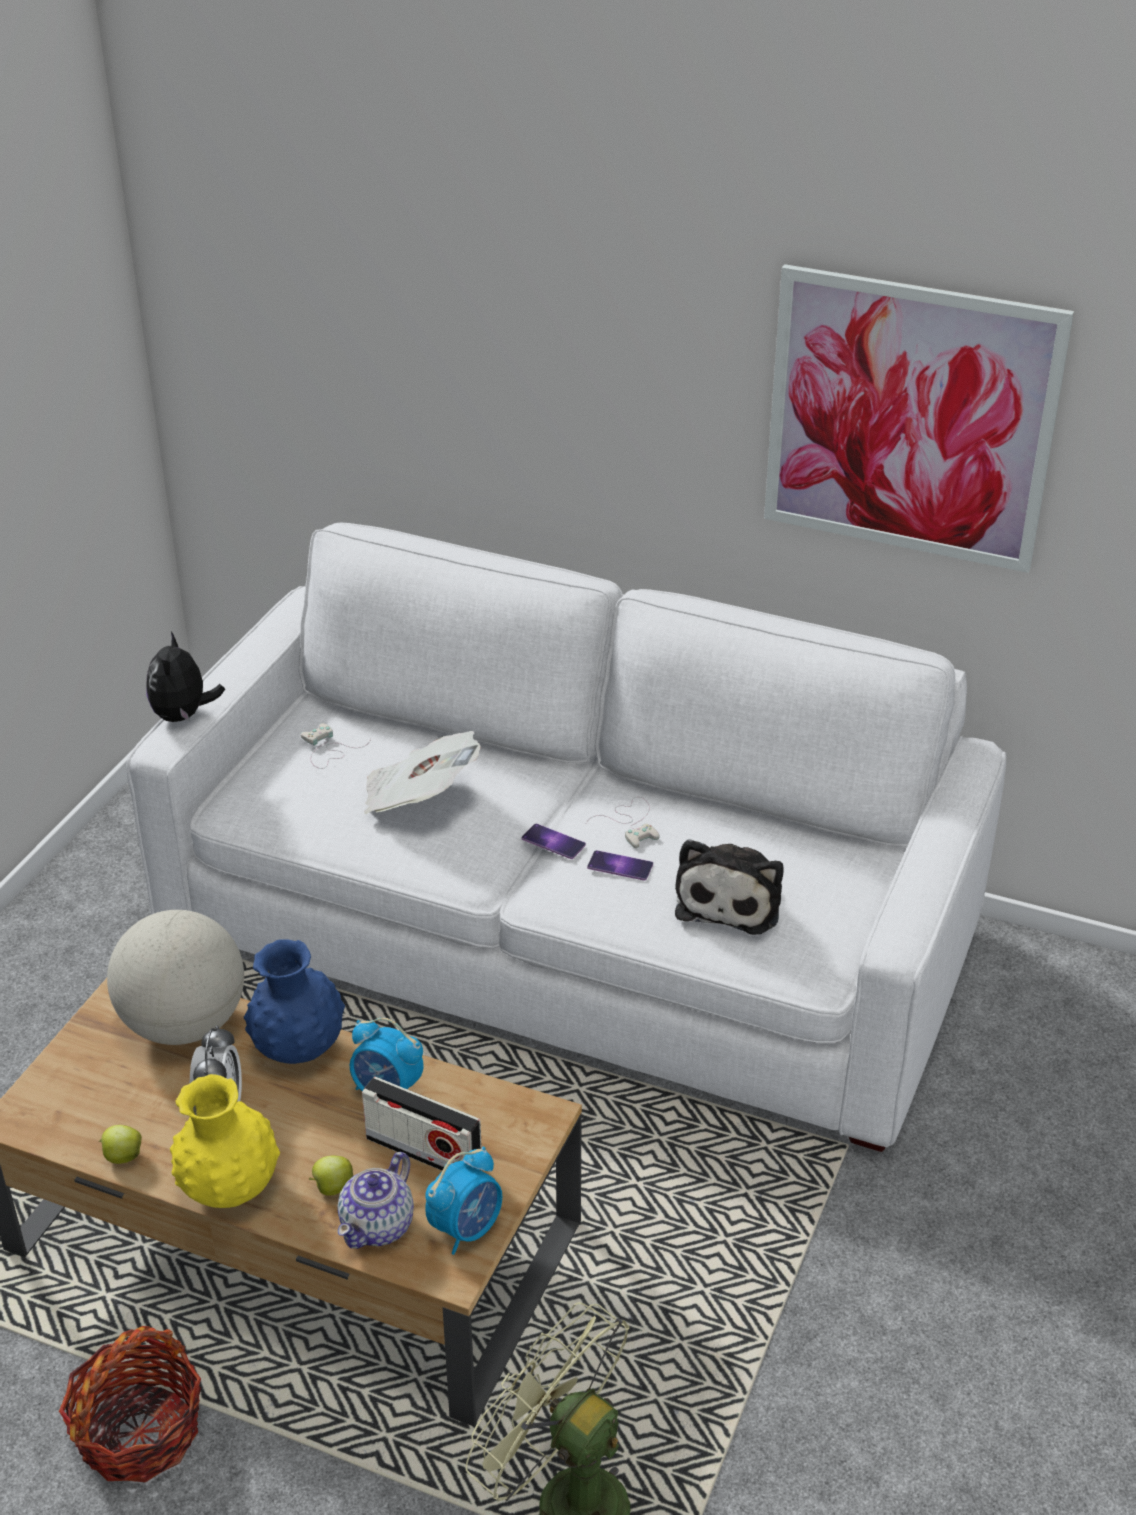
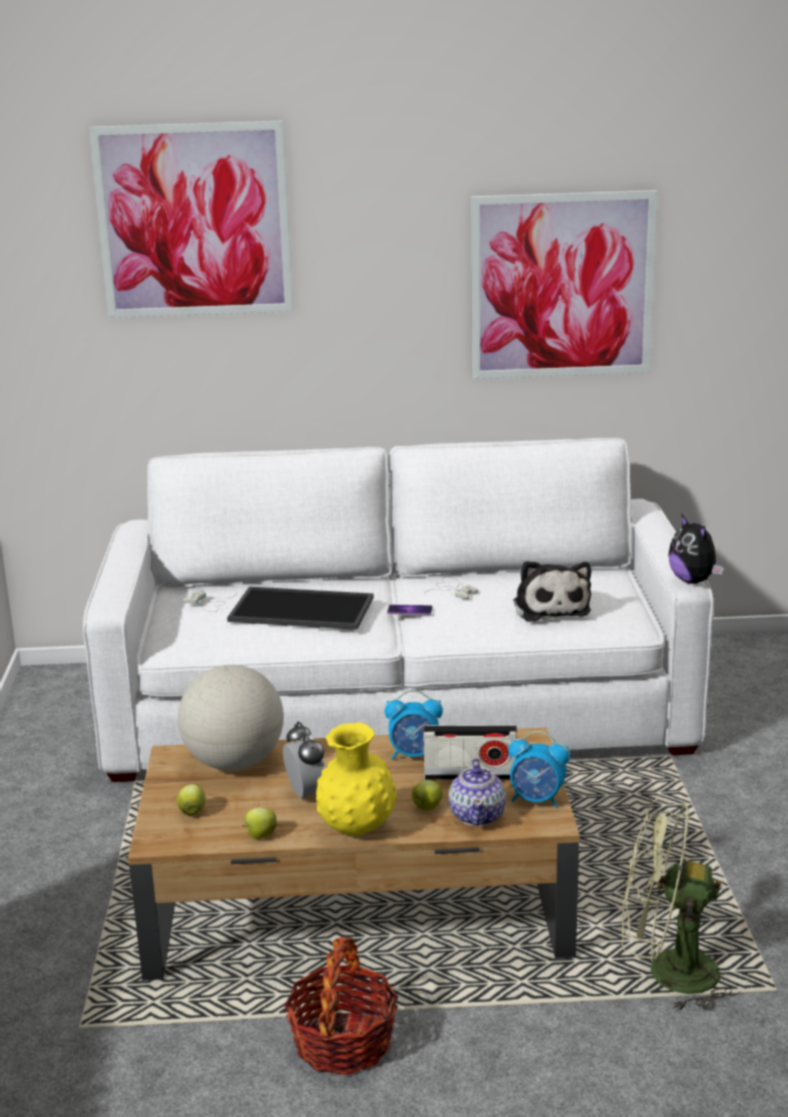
camera: 25 degrees left, 15 degrees down
(83, 1088) = (192, 812): none -> apple
(183, 716) = (107, 591): plush toy -> plush toy (693, 581)
(298, 1050) = (331, 753): blue vase -> none
(403, 223) = (194, 220): none -> picture
(419, 798) = (299, 610): newspaper -> tray
(466, 1228) = (537, 800): alarm clock -> alarm clock turned 90 degrees clockwise
(620, 866) = (466, 609): phone -> none

